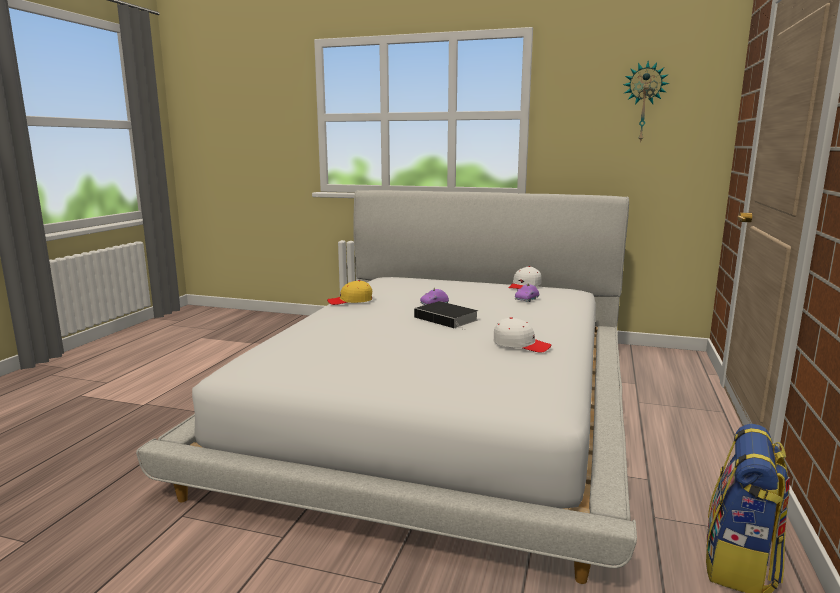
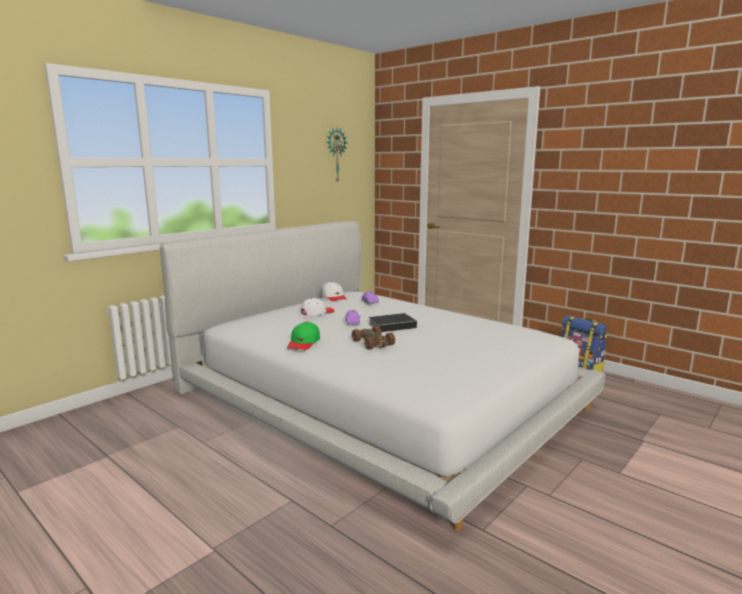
camera: 65 degrees left, 0 degrees up
(350, 301) = (303, 343): yellow cap -> green cap
(374, 320) = (373, 343): none -> brown toy car
(521, 344) = (463, 321): white cap -> white cap (317, 312)

